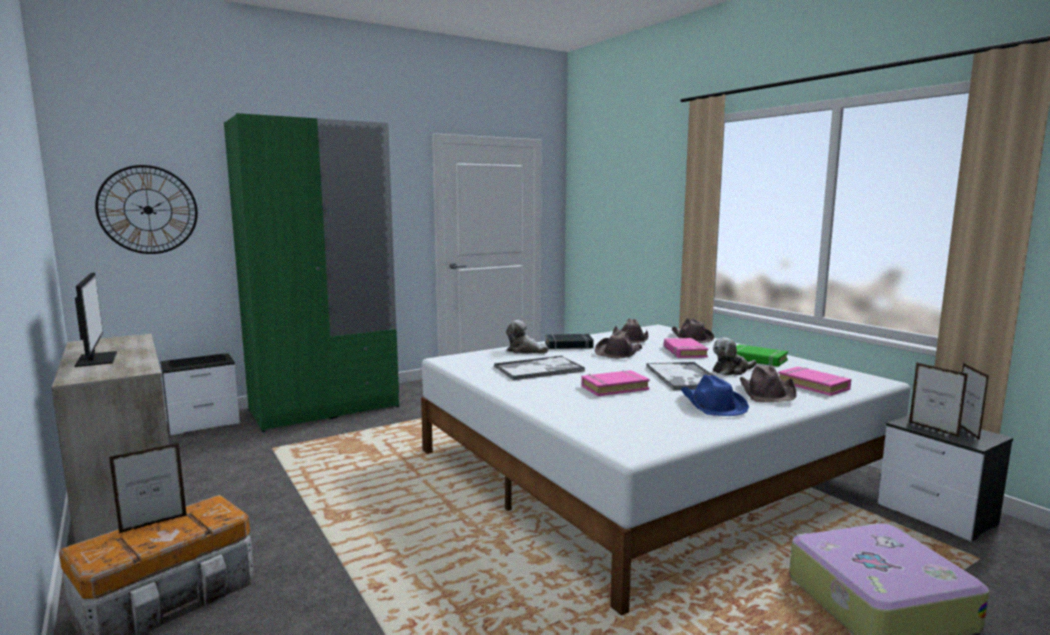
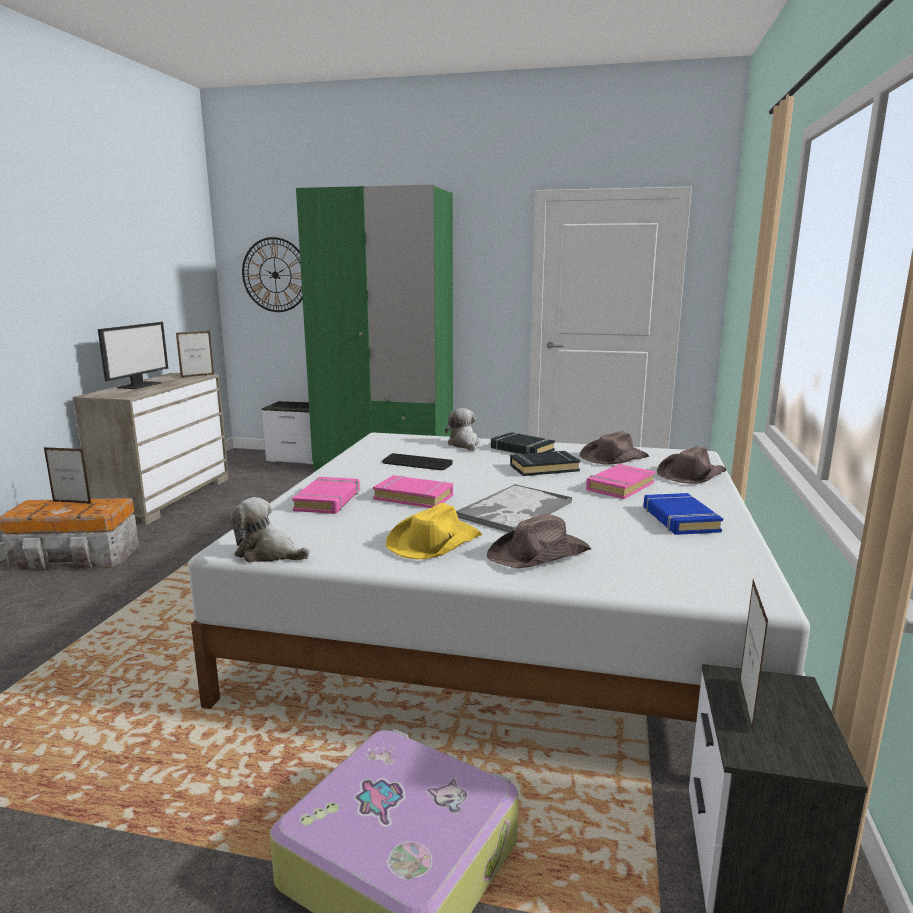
camera: 45 degrees right, 5 degrees up
(539, 369) = (416, 463): tray -> keyboard
(618, 352) = (544, 468): brown hat -> black book
(712, 405) = (434, 542): blue hat -> yellow hat
(731, 371) = (594, 520): plush toy -> plush toy (268, 553)
(757, 360) = (679, 519): green book -> blue book
(813, 385) = (632, 568): pink book -> pink book (328, 500)
(966, 431) = (802, 735): picture frame -> picture frame (197, 376)

